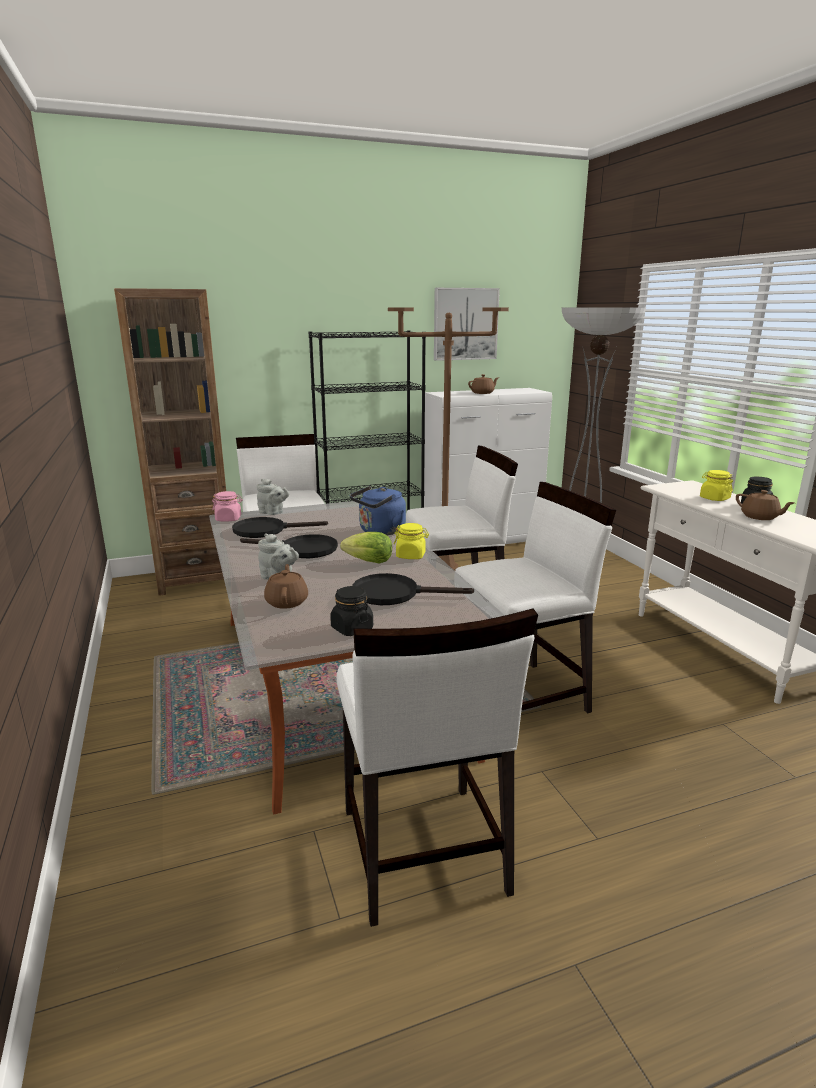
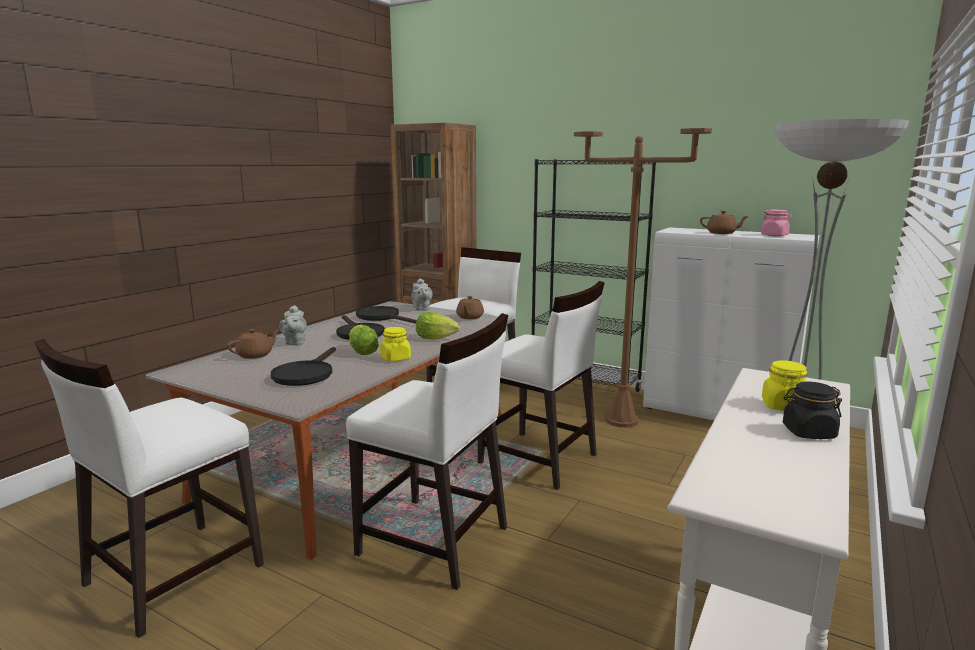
camera: 50 degrees right, 5 degrees down
(228, 519) = (388, 305): pink jar -> pink jar (774, 235)
(351, 628) = (226, 380): black jar -> none
(380, 531) = (435, 338): blue kettle -> lettuce
(395, 594) = (306, 374): black frying pan -> black frying pan turned 135 degrees counterclockwise
(465, 324) = (730, 152): picture -> none
(760, 517) = (757, 442): brown teapot -> brown teapot (469, 317)

